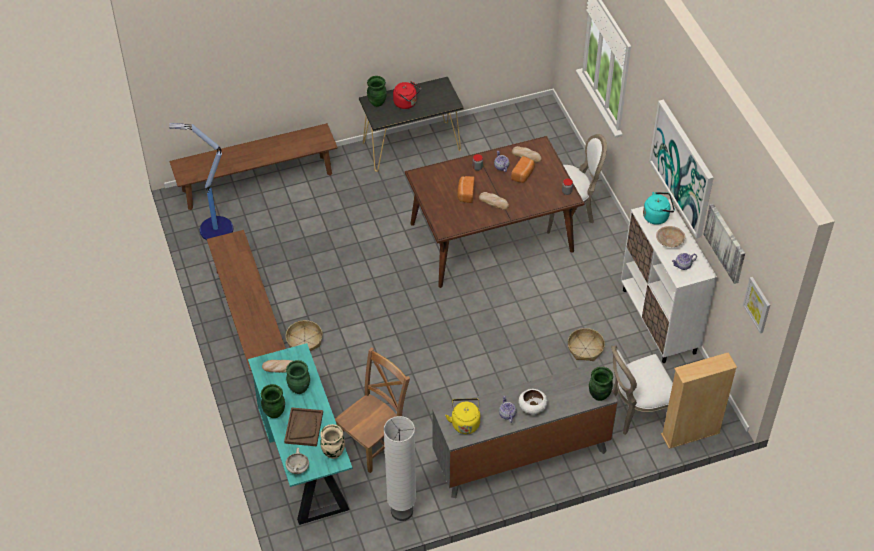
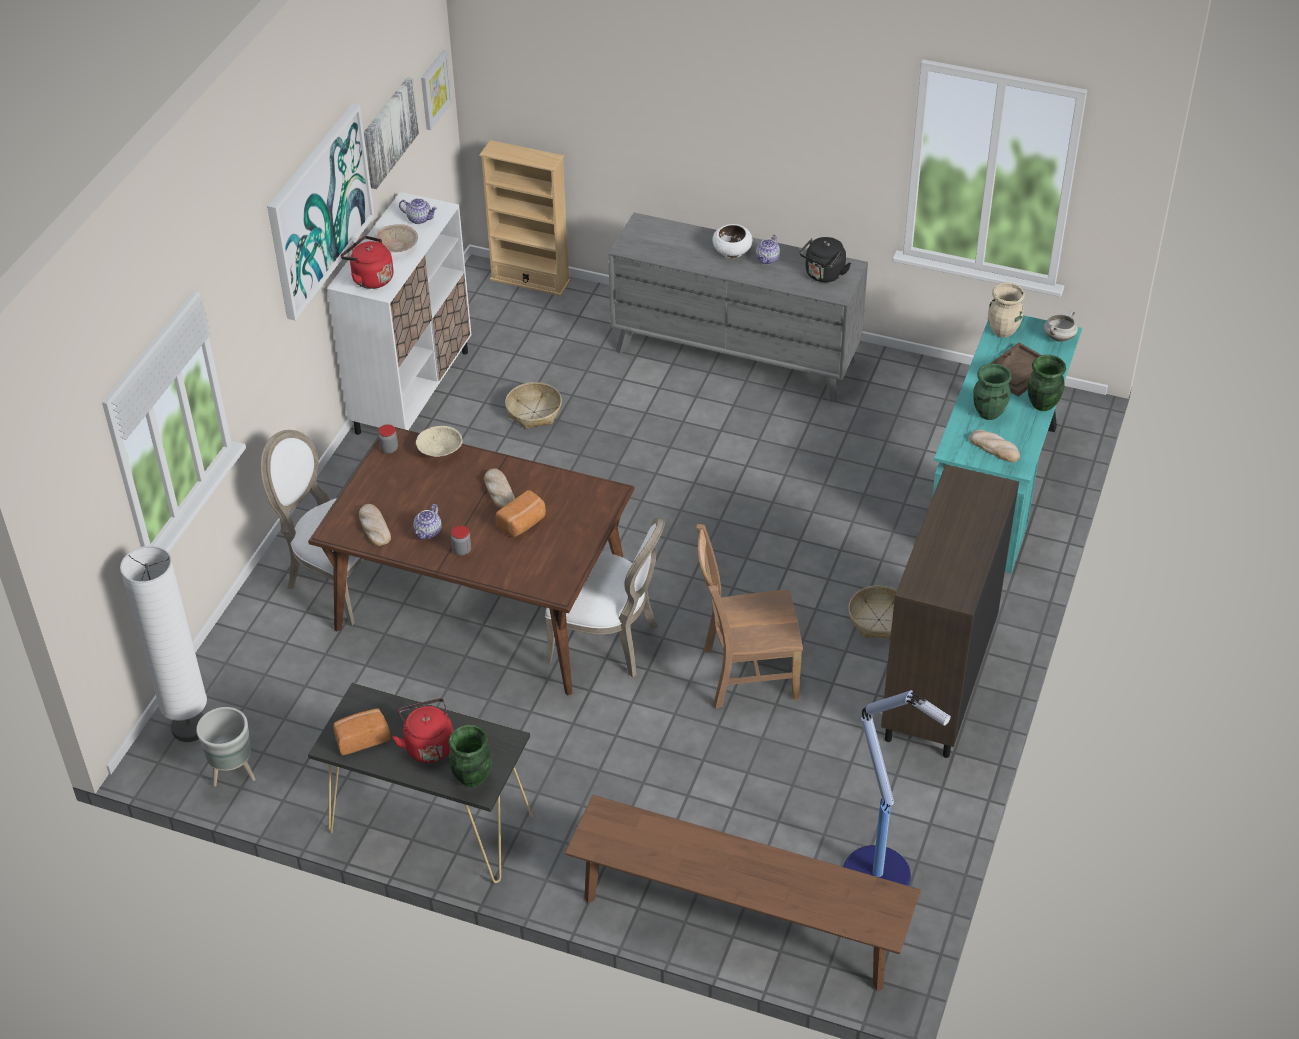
camera: 140 degrees left, 5 degrees down
(250, 324) = (938, 685): brown bench -> brown cabinet
(374, 442) = (893, 456): brown chair -> brown chair (745, 674)
(402, 511) = (923, 378): white floor lamp -> white floor lamp (189, 728)
(465, 422) = (823, 275): yellow kettle -> black kettle
(507, 119) = (233, 773): none -> grey planter
(523, 175) = (414, 503): bread -> bread (361, 738)
(544, 204) = (439, 450): none -> beige bowl
(599, 395) = (646, 225): green vase -> none
(637, 410) = (557, 327): white chair -> white chair (609, 641)
(657, 216) = (370, 278): turquoise kettle -> red kettle

